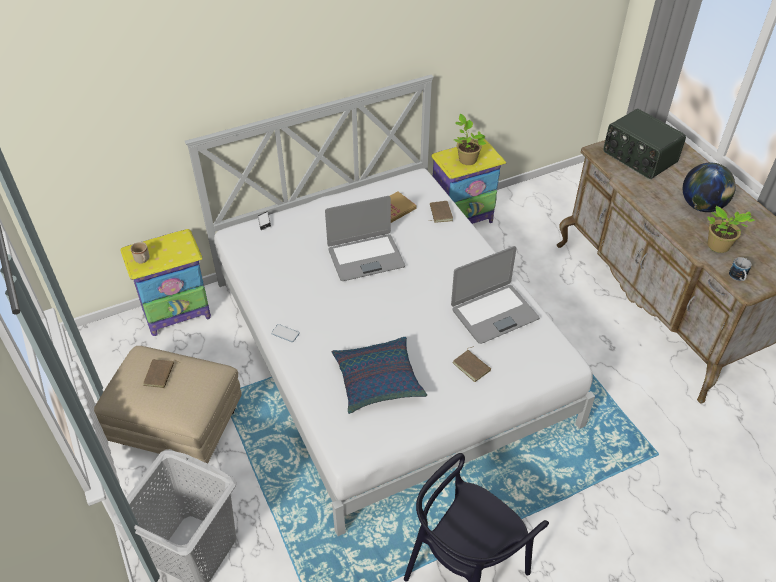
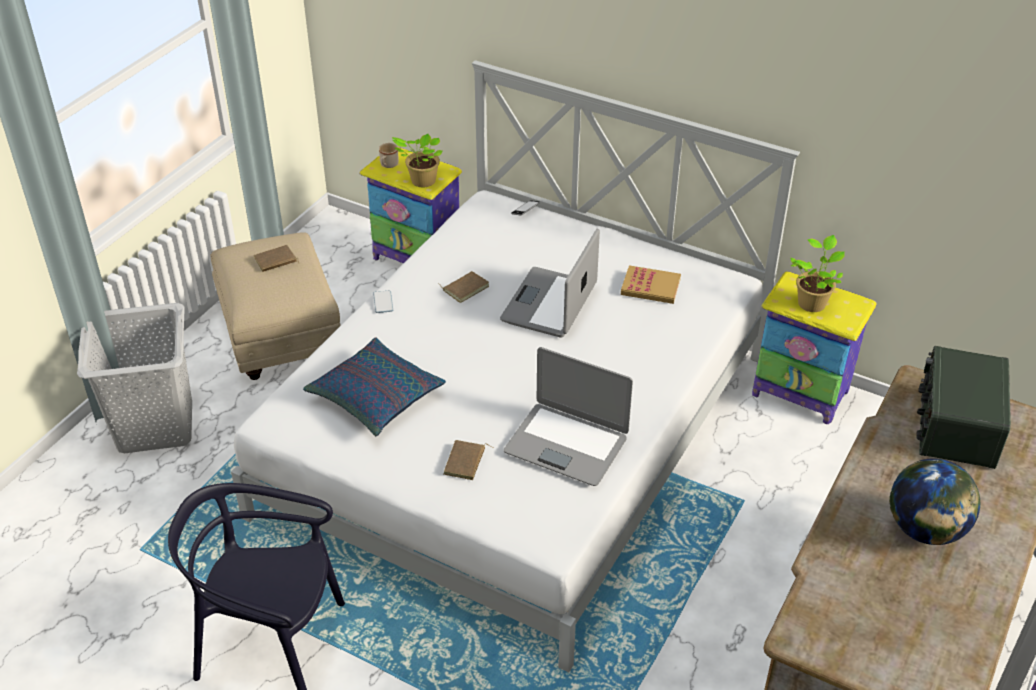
camera: 55 degrees right, 5 degrees down
(365, 257) = (550, 304): laptop -> laptop turned 75 degrees clockwise
(440, 213) = (688, 325): brown book -> brown book (465, 288)
(718, 247) = (853, 577): potted plant -> potted plant (421, 181)
(738, 278) = (808, 620): mug -> none

